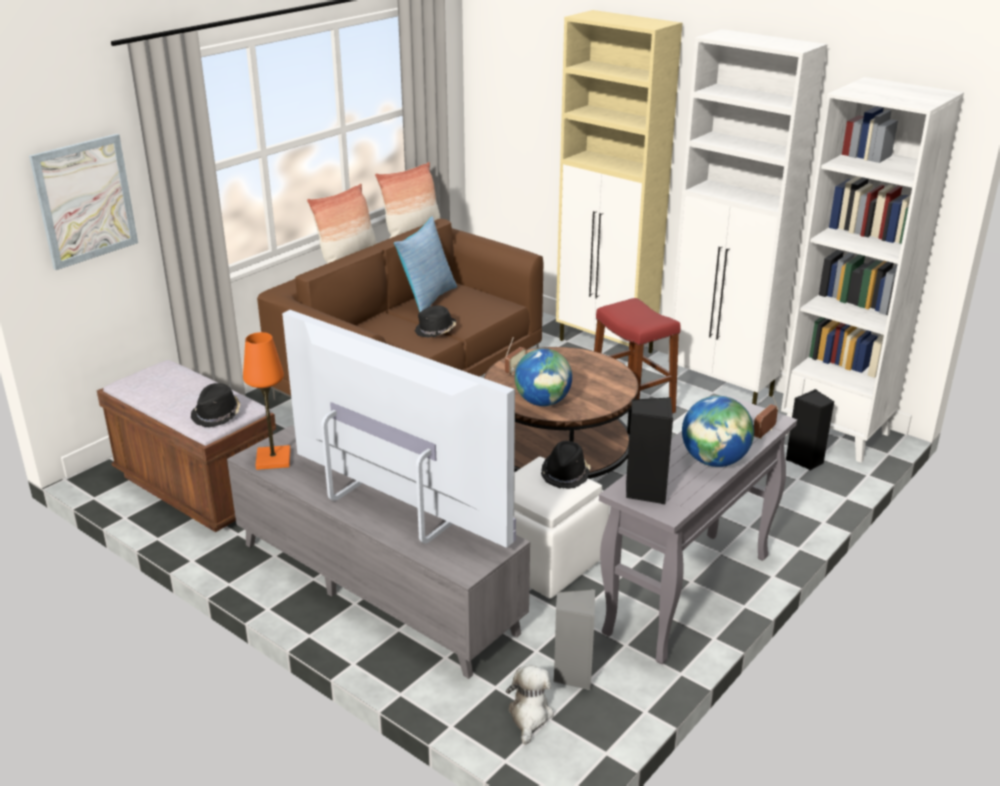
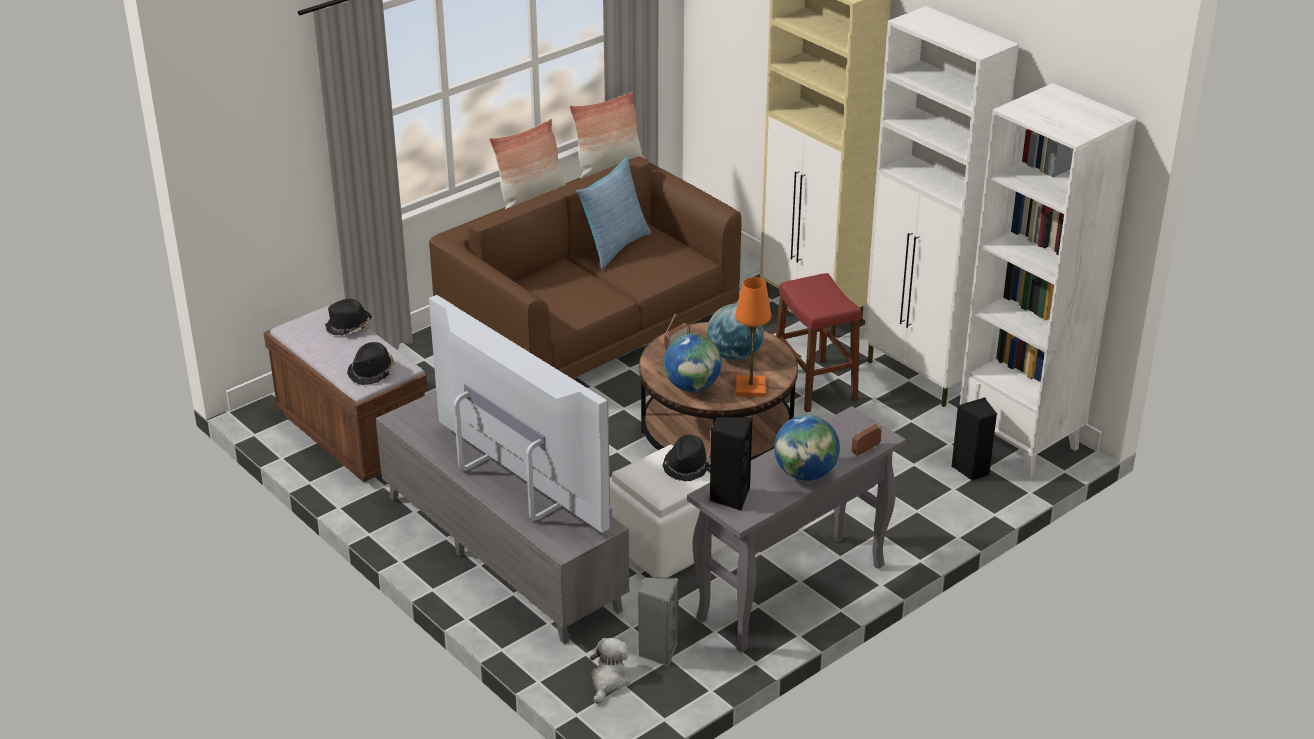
camera: 10 degrees right, 5 degrees up
(85, 201) = (264, 152): picture -> none
(273, 459) = (417, 423): orange table lamp -> orange table lamp (750, 388)
(435, 331) = (612, 288): black hat -> black hat (348, 326)
(573, 373) = (734, 355): none -> globe

